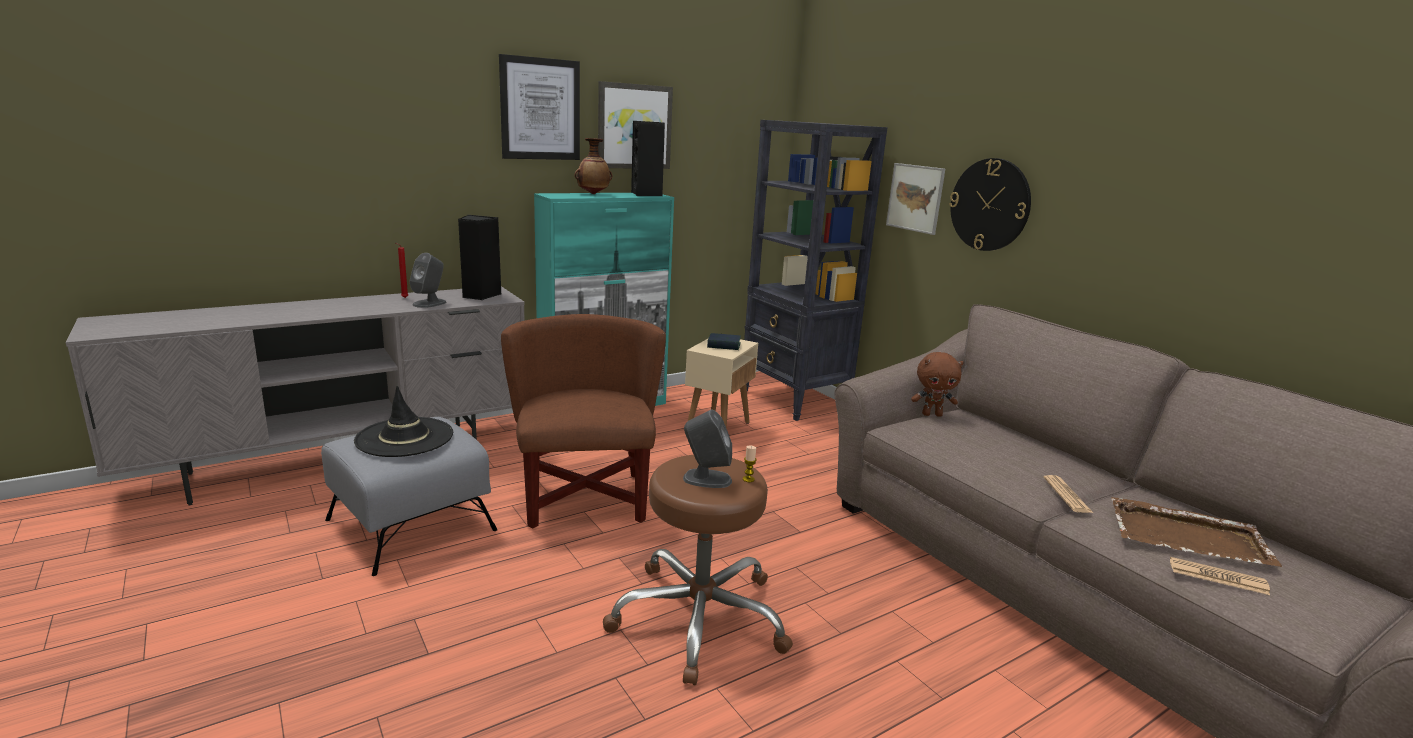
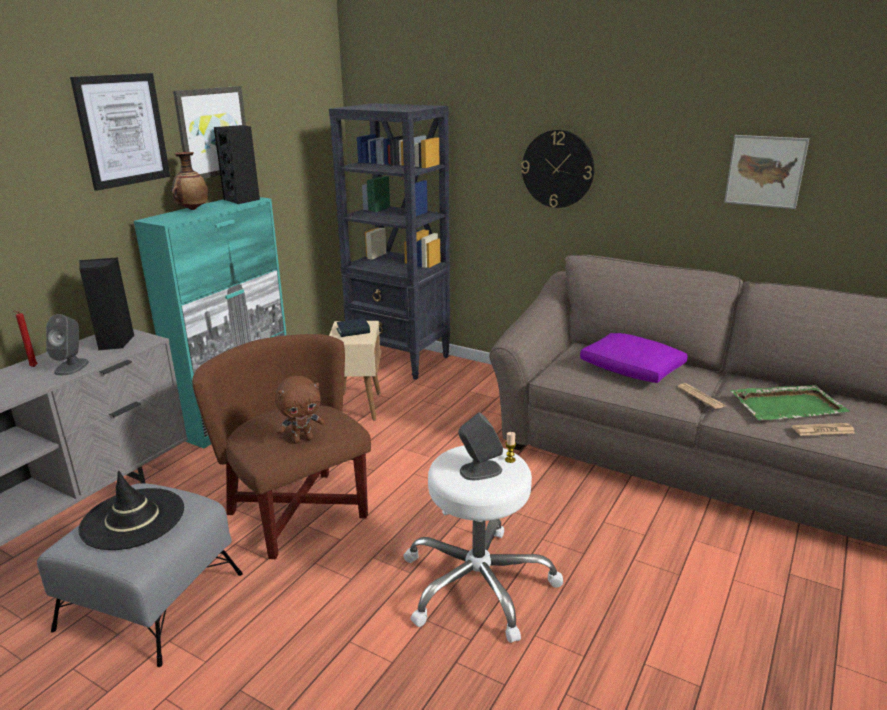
camera: 25 degrees left, 5 degrees up
(699, 618) = (478, 584): brown stool -> white stool
(915, 198) = (485, 167): picture -> picture (765, 171)
(932, 414) = (563, 354): brown plush toy -> brown plush toy (302, 440)
(1002, 447) = (632, 369): none -> purple pillow
(1189, 537) = (788, 406): brown tray -> green tray

